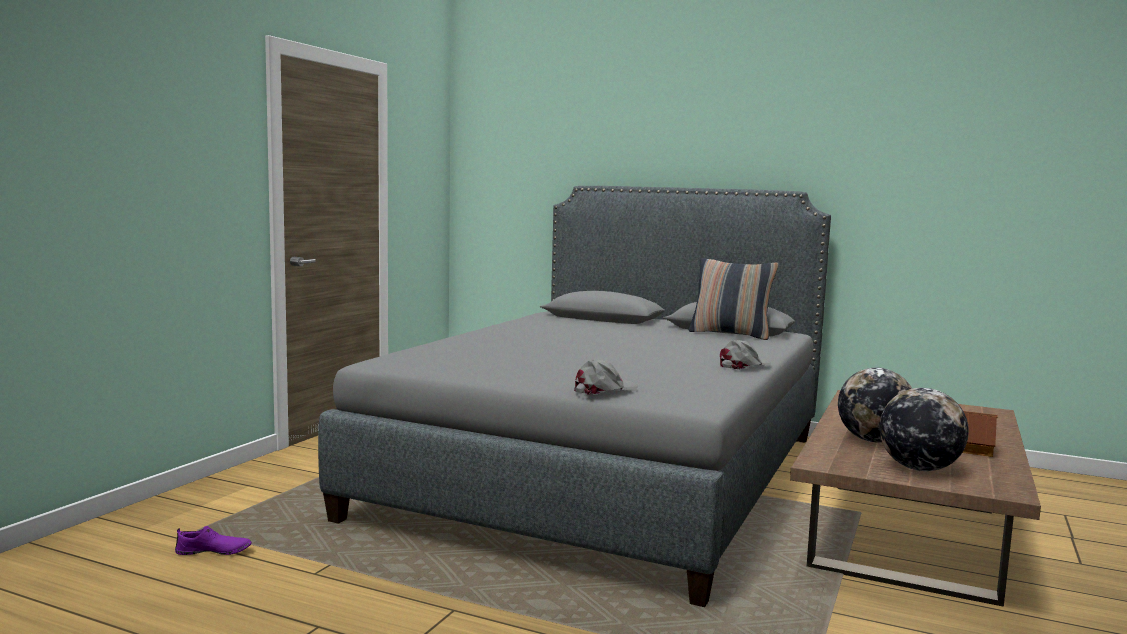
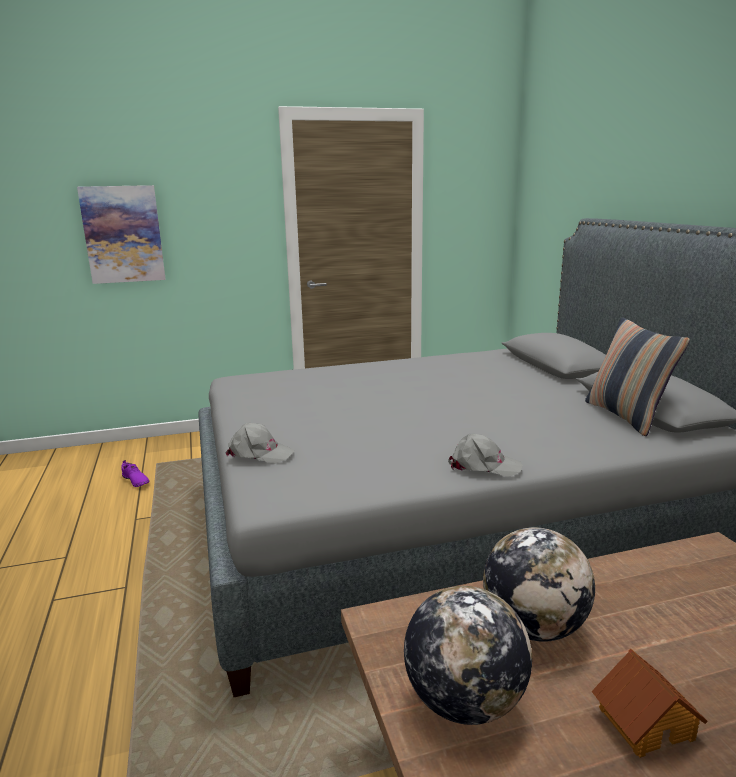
camera: 50 degrees right, 10 degrees up
(87, 185) = (123, 234): none -> picture

